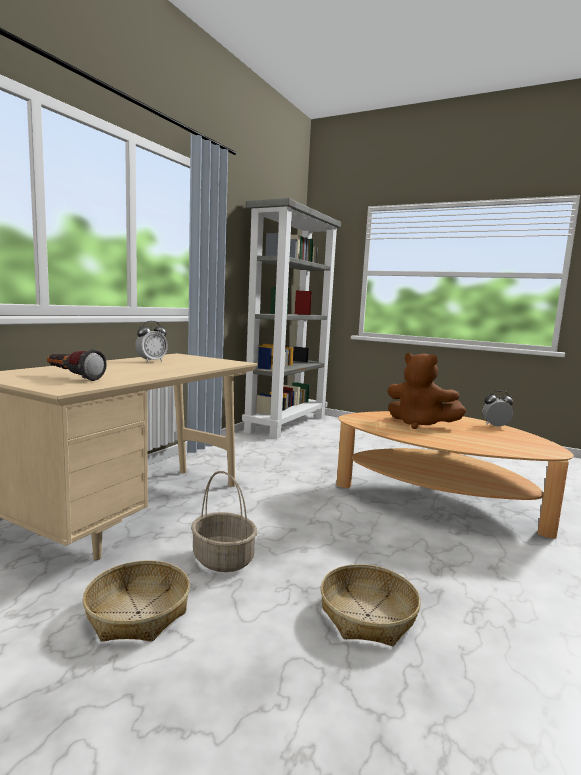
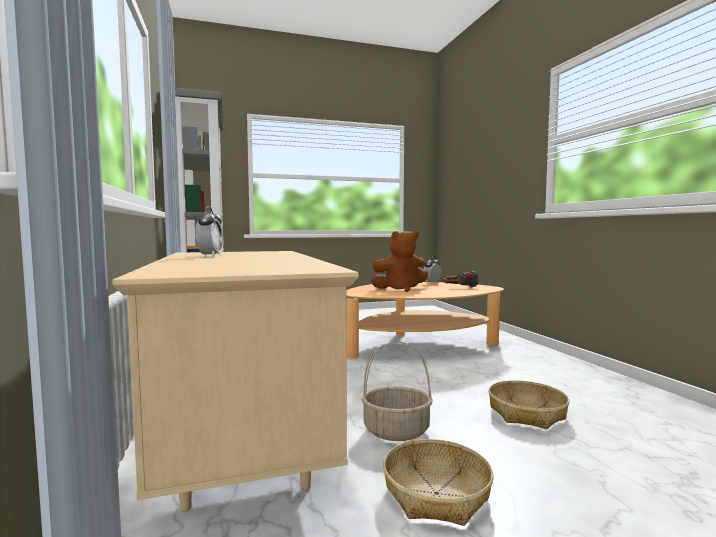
camera: 45 degrees left, 5 degrees down
(73, 377) = (257, 266): flashlight -> flashlight (459, 288)

